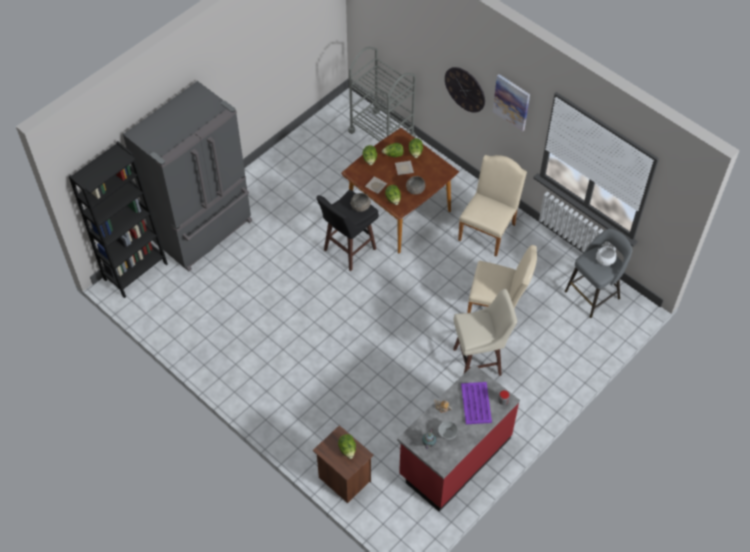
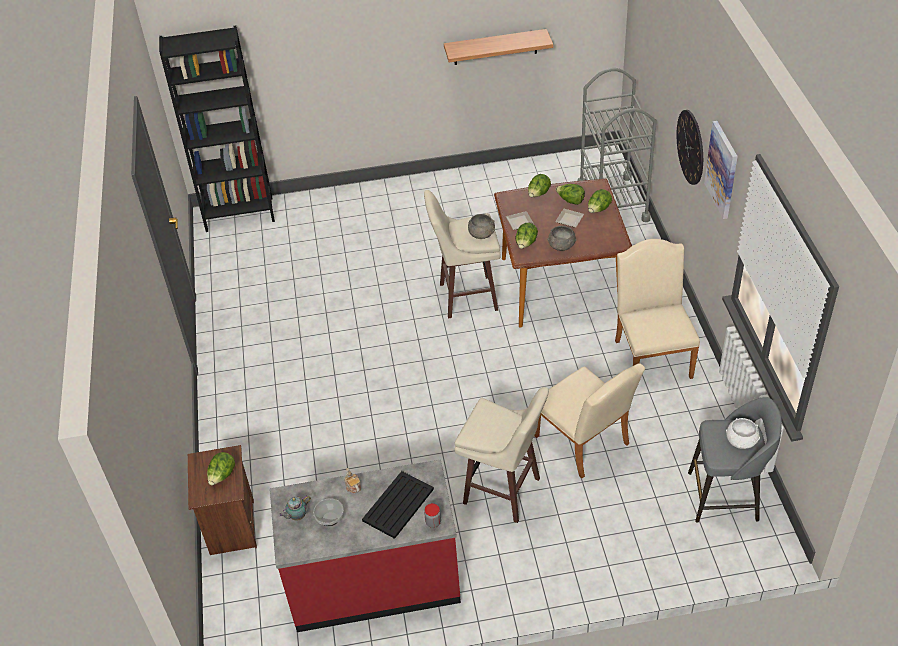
camera: 40 degrees right, 10 degrees down
(204, 232) = (338, 209): grey fridge -> none
(274, 66) = (495, 47): none -> shelf
(348, 250) = (466, 297): black stool -> beige stool
(476, 404) = (397, 505): purple tray -> black tray
(489, 229) = (652, 354): beige chair -> beige chair turned 75 degrees counterclockwise

